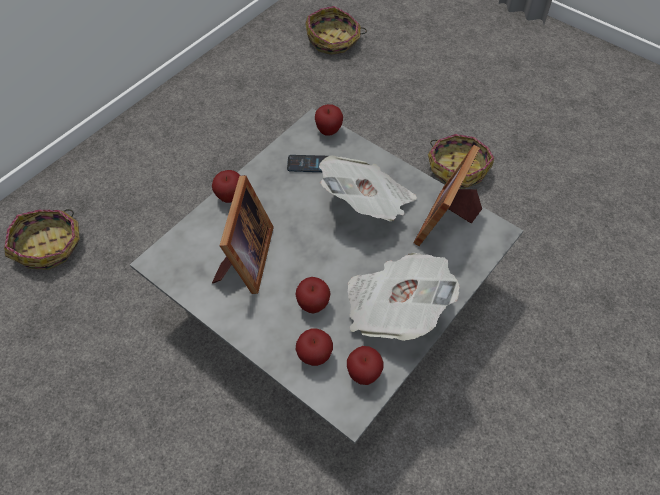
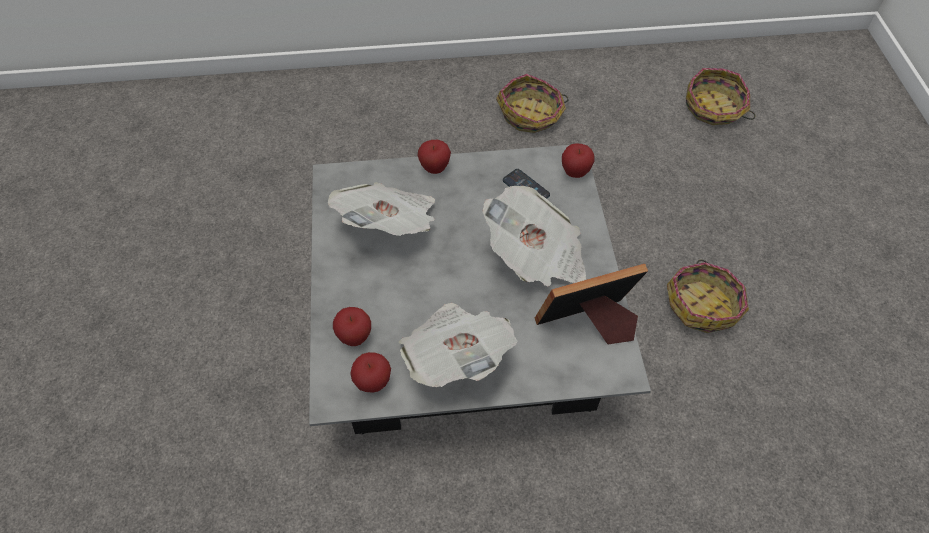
camera: 45 degrees right, 0 degrees up
(49, 246) = (314, 123): basket -> basket (531, 114)
(245, 260) = (390, 224): picture frame -> newspaper
(313, 305) = (398, 299): apple -> none

